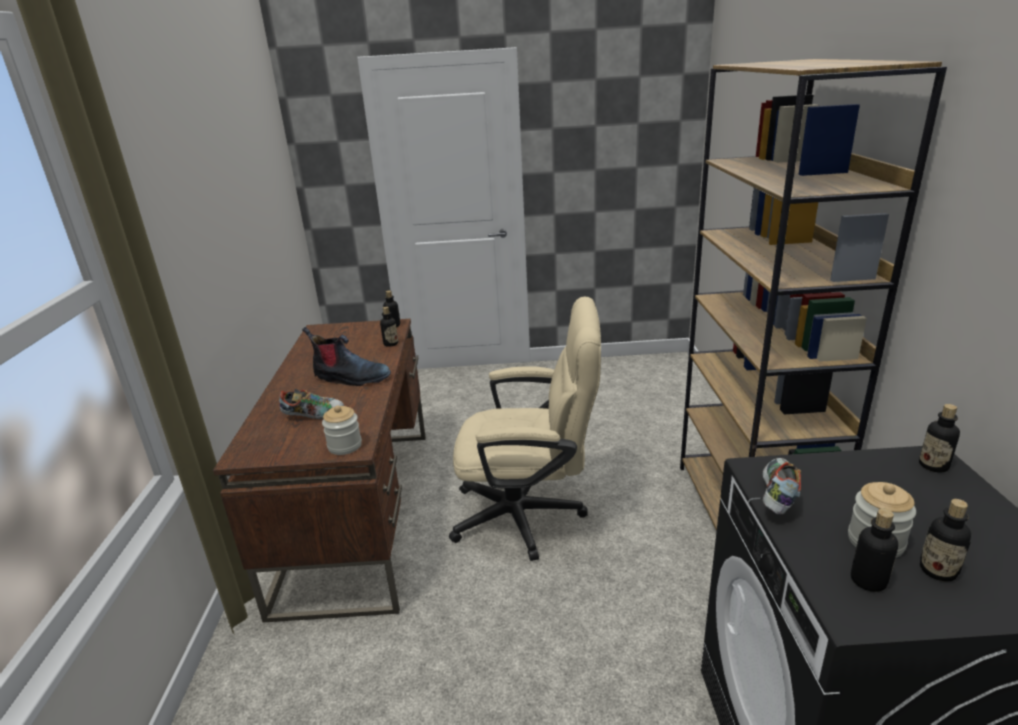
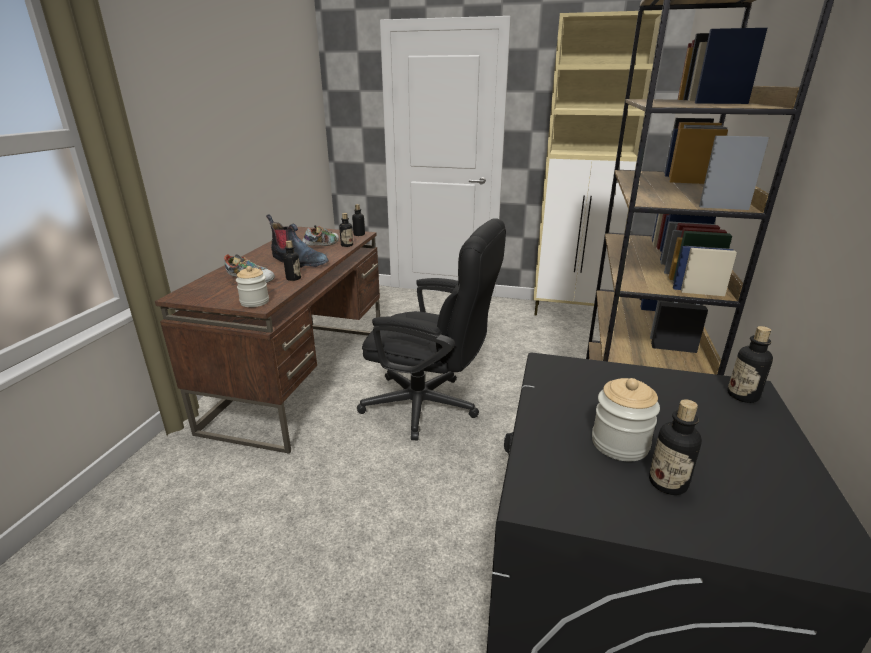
camera: 15 degrees right, 0 degrees up
(530, 515) = (430, 407): beige office chair -> black office chair
(624, 367) = (572, 313): none -> beige cabinet
(776, 497) = (549, 389): shoe -> shoe (322, 246)
(868, 580) = (581, 474): bottle -> bottle (293, 278)

